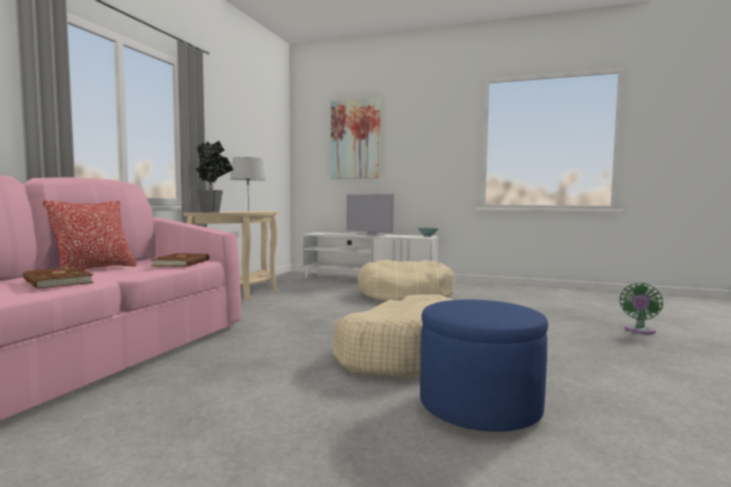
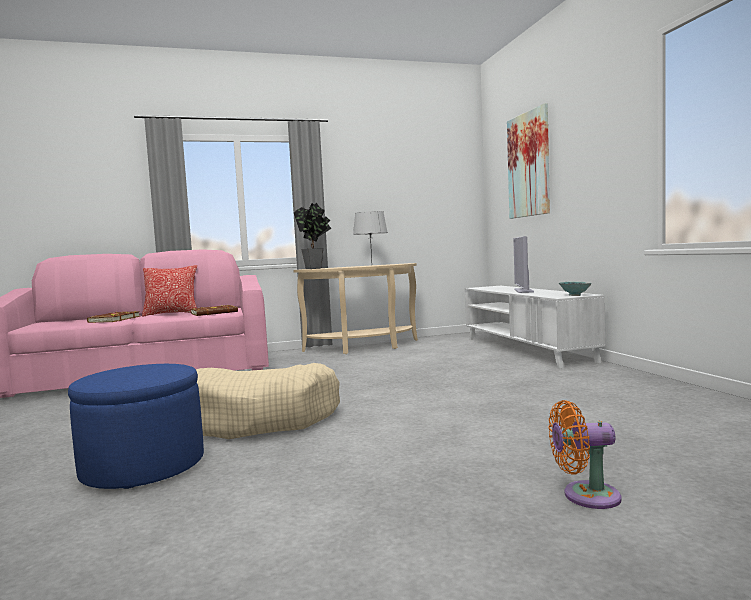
camera: 55 degrees right, 0 degrees up
(405, 294) = (488, 372): beige dog bed -> none
(639, 331) = (585, 496): green fan -> orange fan

